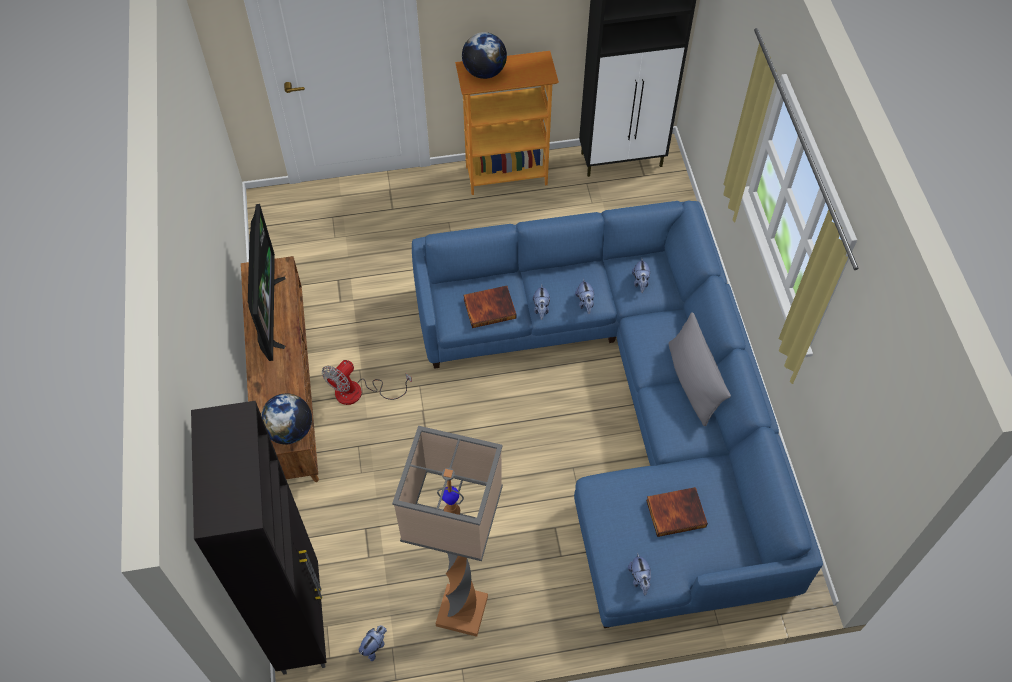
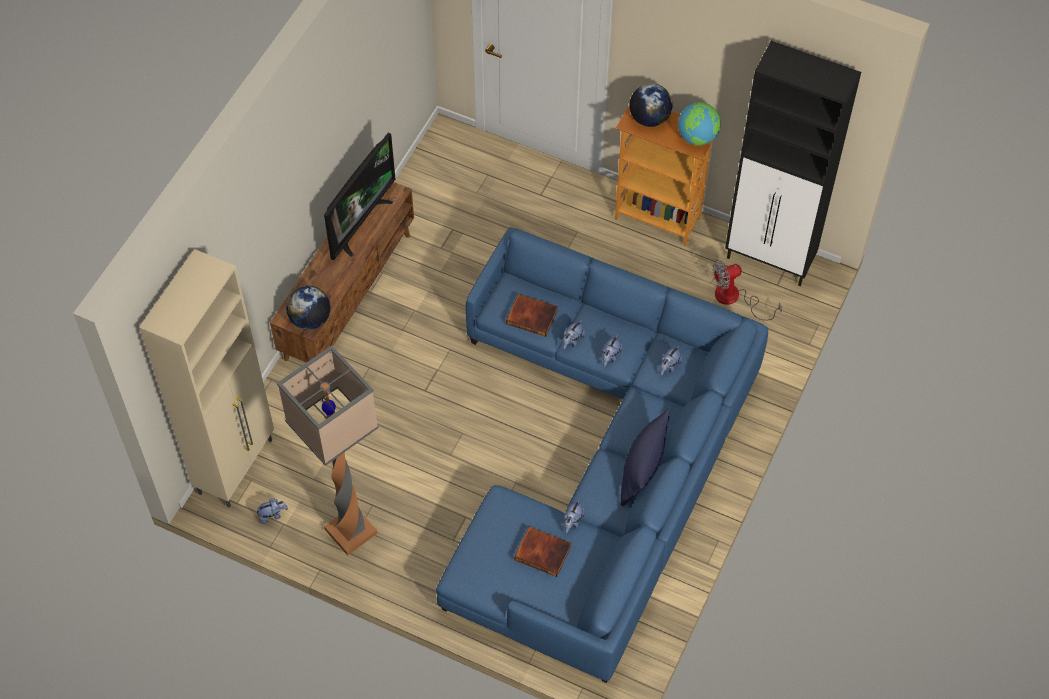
camera: 35 degrees right, 0 degrees up
(301, 620) = (237, 466): black cabinet -> beige cabinet
(359, 392) = (400, 327): fan -> fan (735, 299)
(538, 66) = (697, 137): none -> globe
(639, 579) = (477, 581): plush toy -> plush toy (572, 521)
(693, 382) = (642, 468): grey pillow -> blue pillow

